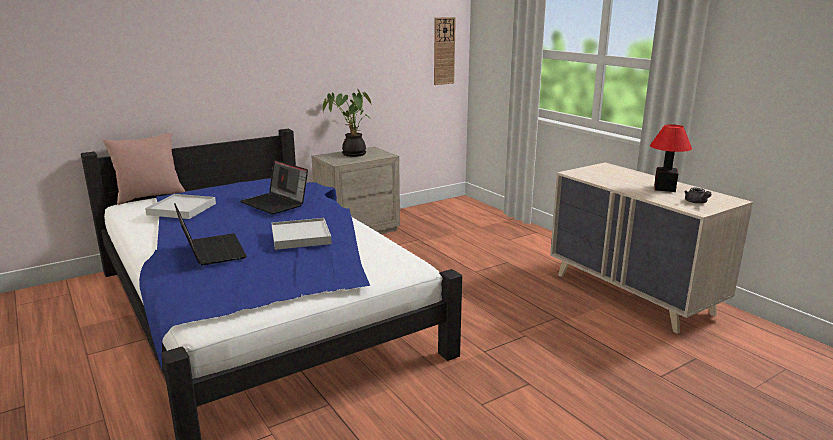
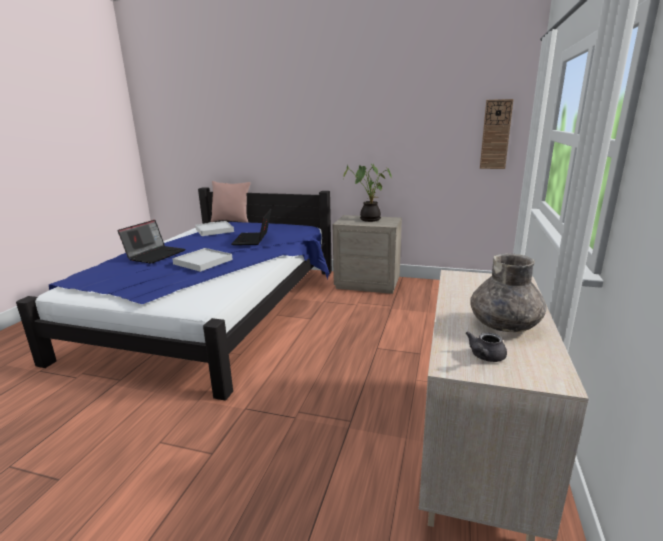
camera: 50 degrees right, 0 degrees up
(664, 188) = (504, 325): table lamp -> grey vase

